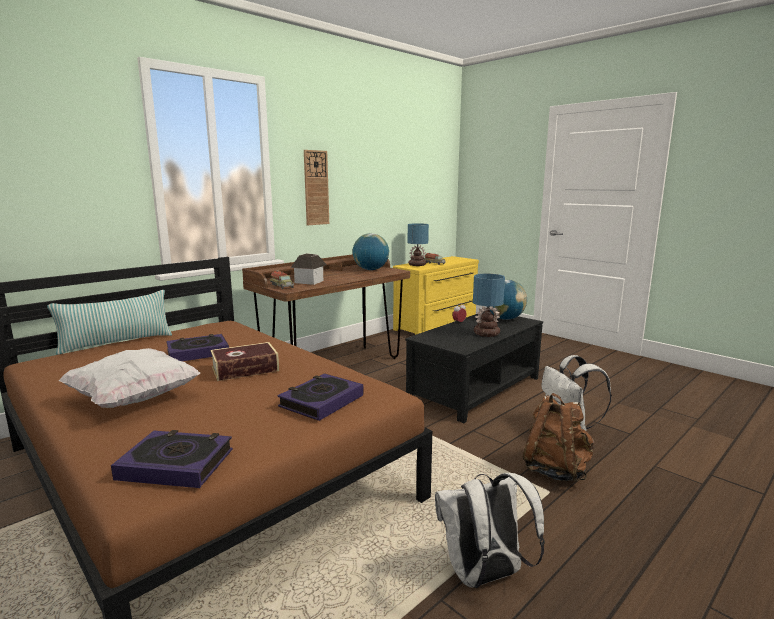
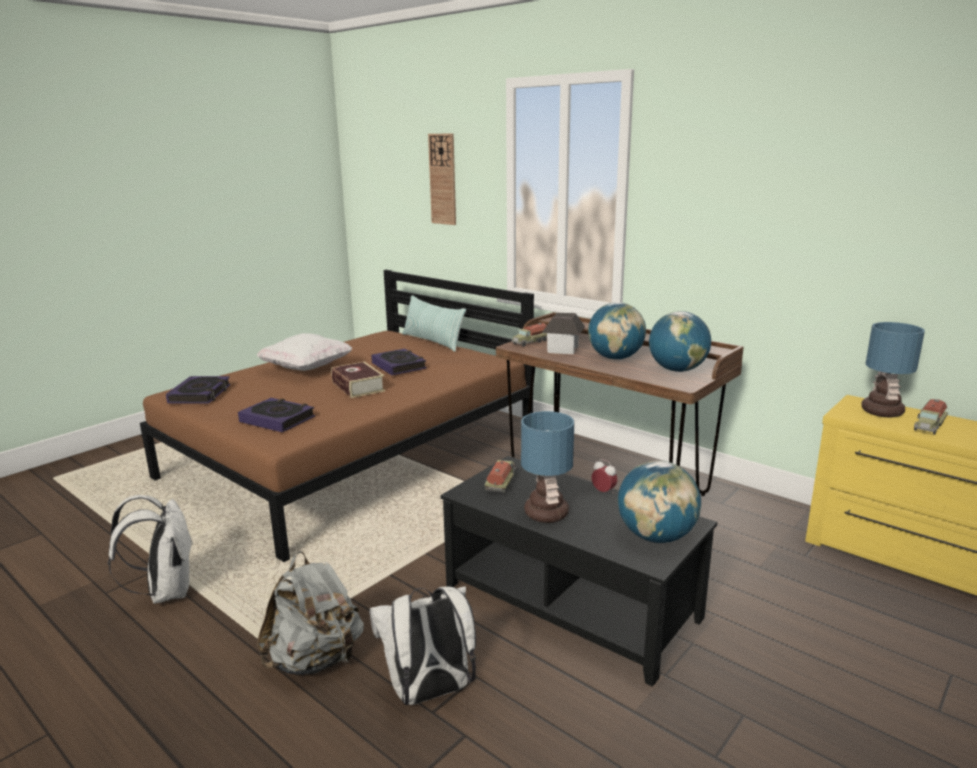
camera: 85 degrees right, 5 degrees up
(316, 188) = (695, 226): wall clock -> wall clock (443, 179)
(339, 275) = (615, 358): none -> globe
(447, 340) = (501, 483): none -> toy truck
(555, 470) = (315, 659): brown backpack -> grey backpack

